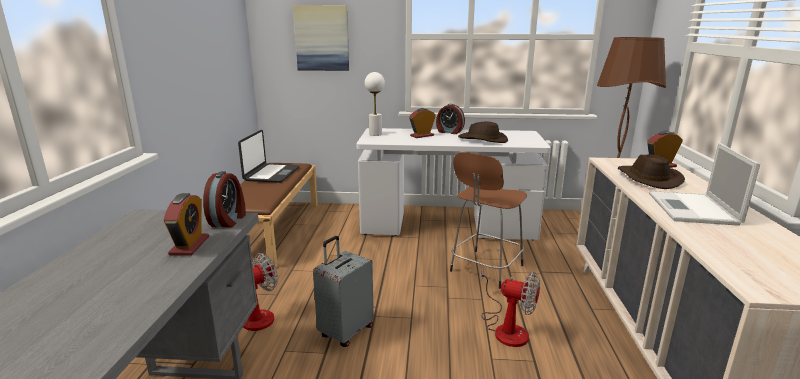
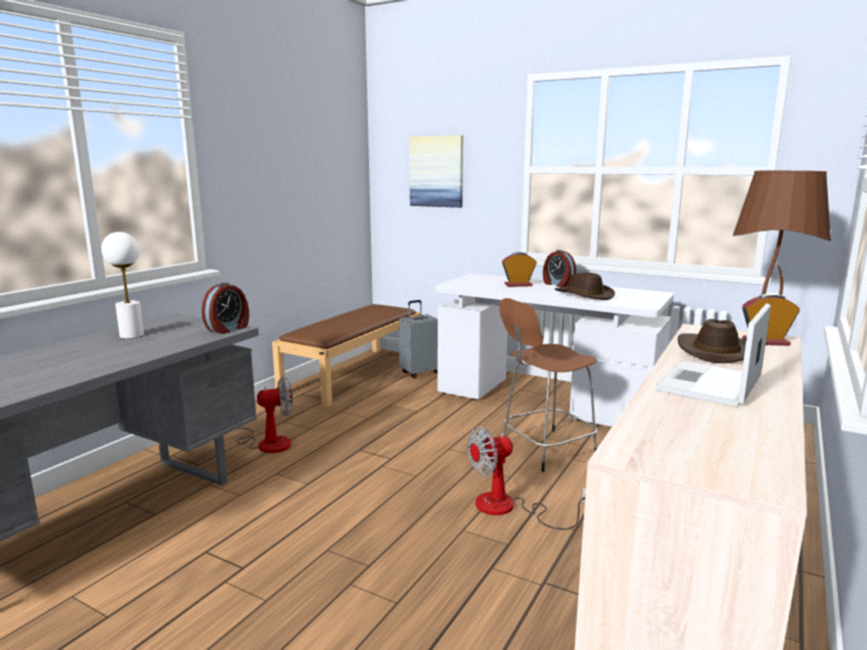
camera: 25 degrees right, 5 degrees down
(189, 246) = (177, 340): alarm clock -> none
(271, 174) = (363, 314): laptop -> none
(345, 331) = (342, 472): grey suitcase -> grey suitcase (420, 373)
(375, 134) = (469, 279): white table lamp -> white table lamp (132, 335)
(506, 328) = (508, 508): fan -> fan turned 105 degrees clockwise

